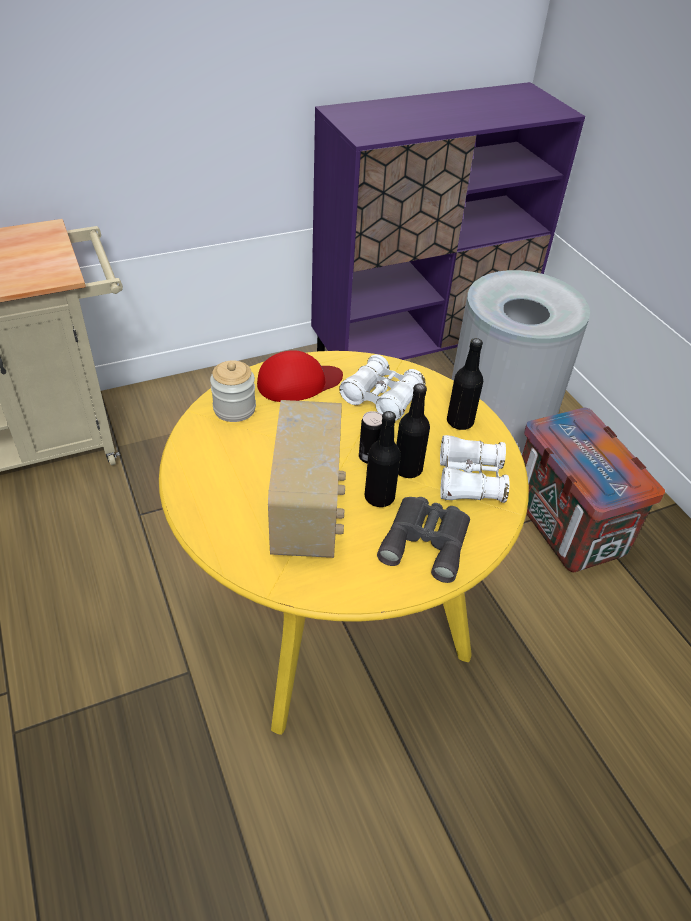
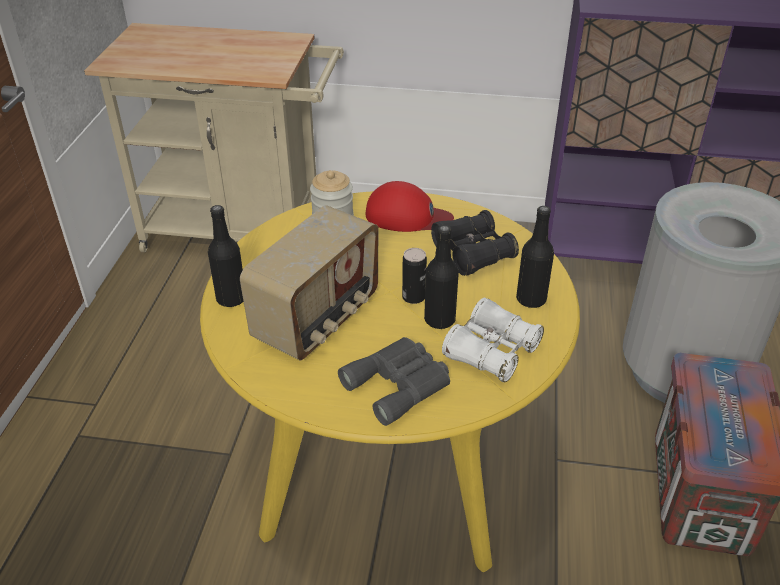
camera: 35 degrees right, 5 degrees down
(379, 497) = (390, 332): black bottle -> black bottle (231, 298)
(381, 397) = (472, 253): white binoculars -> black binoculars

